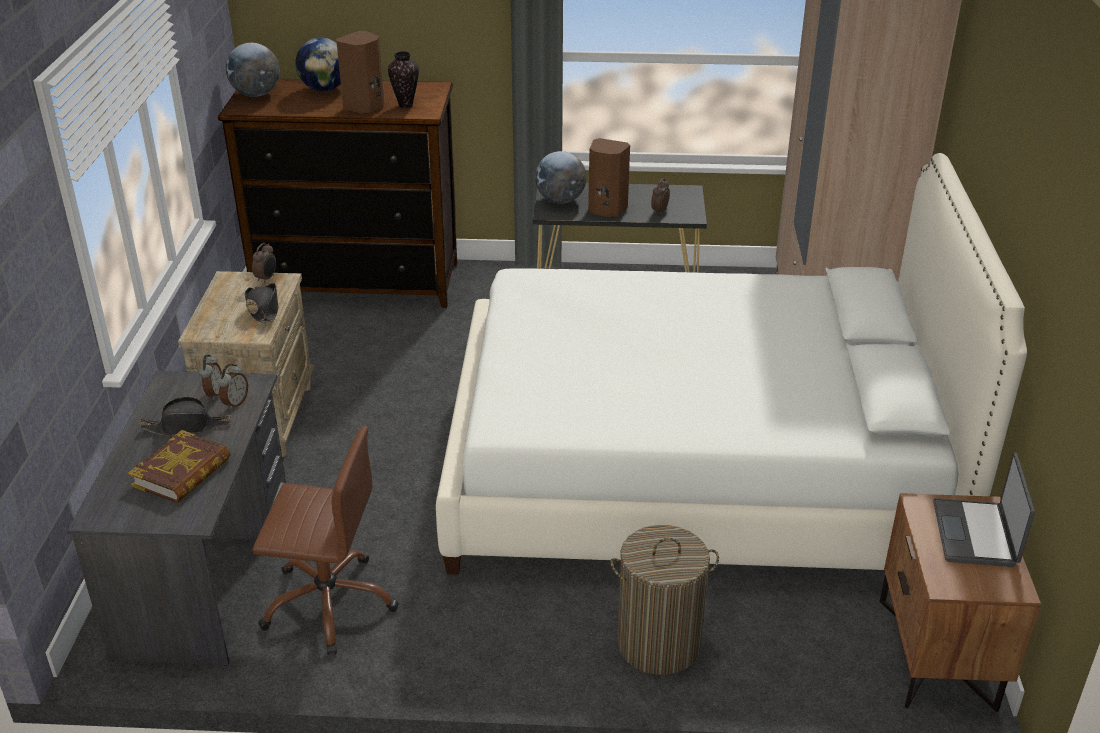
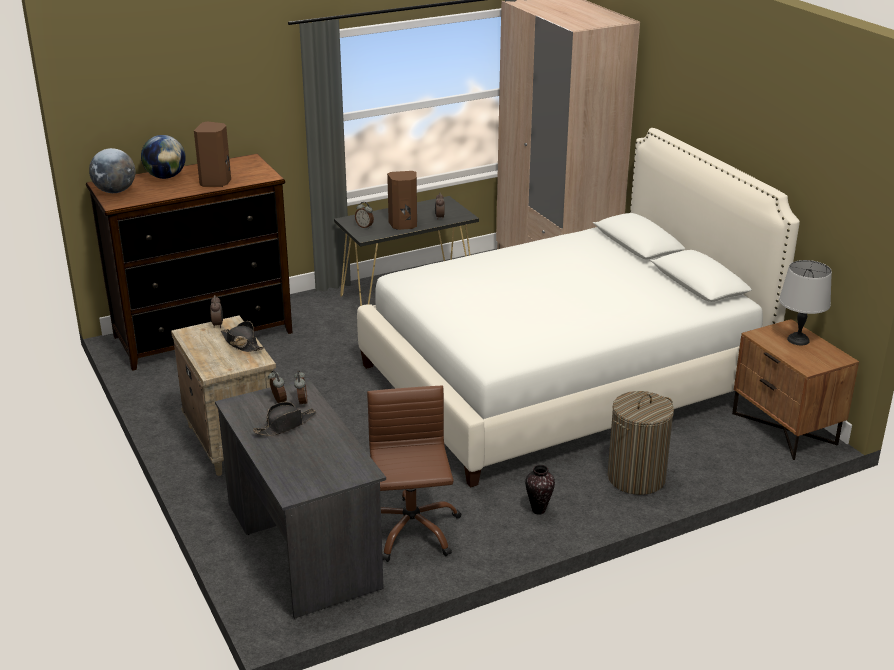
camera: 30 degrees left, 5 degrees down
(182, 473) = (319, 451): book -> none
(329, 603) = (410, 530): brown office chair -> brown office chair turned 75 degrees counterclockwise
(406, 105) = (245, 175): vase -> vase (539, 510)
(560, 200) = (365, 226): globe -> alarm clock
(976, 534) = (798, 340): laptop -> grey table lamp

